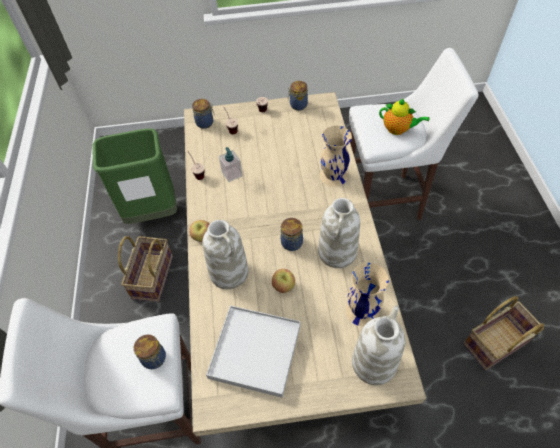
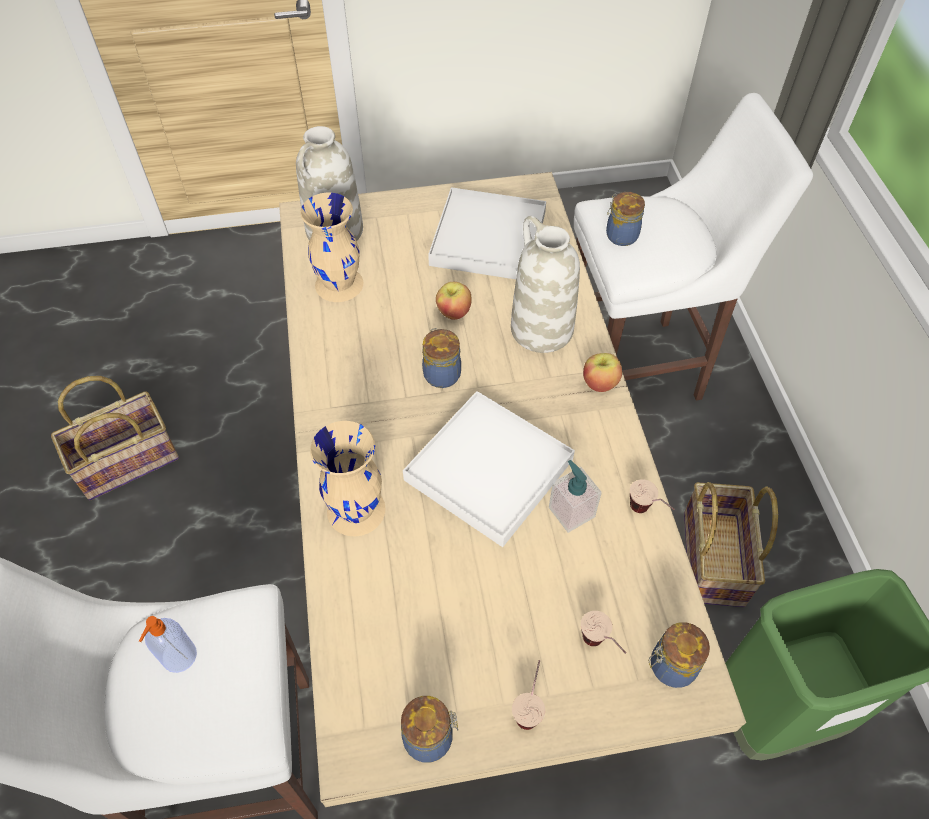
camera: 175 degrees right, 0 degrees up
(269, 192) = (489, 470): none -> white tray
(337, 252) = (365, 360): white vase -> none
(398, 129) = (179, 657): teapot -> soap dispenser

